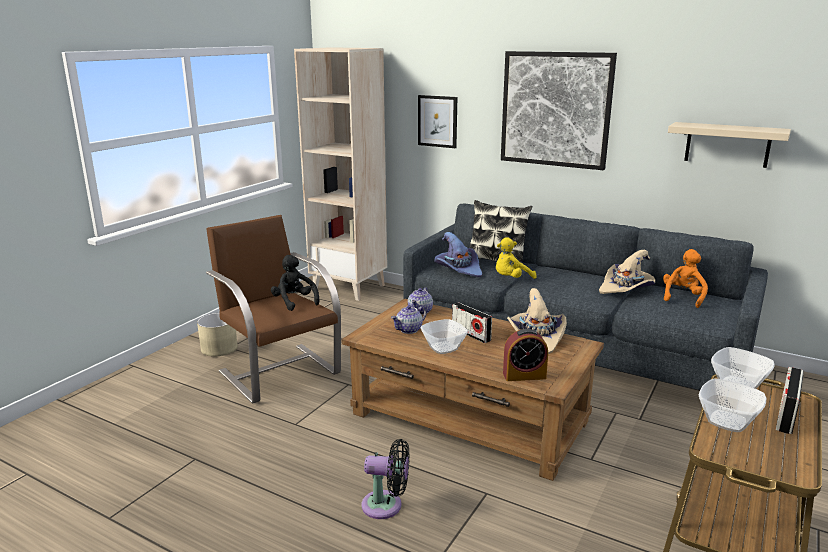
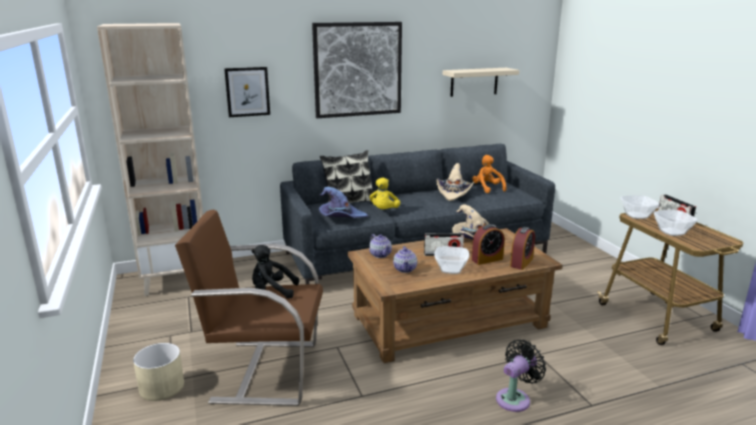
camera: 50 degrees left, 0 degrees up
(498, 357) = (487, 259): none -> alarm clock

